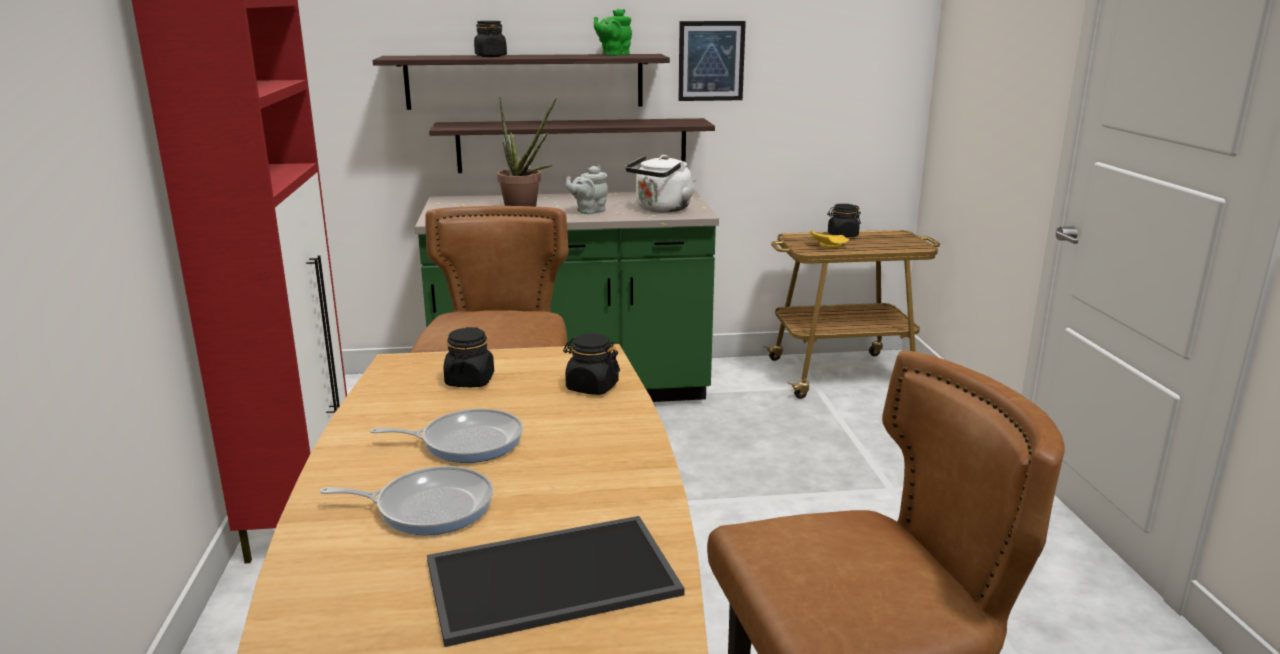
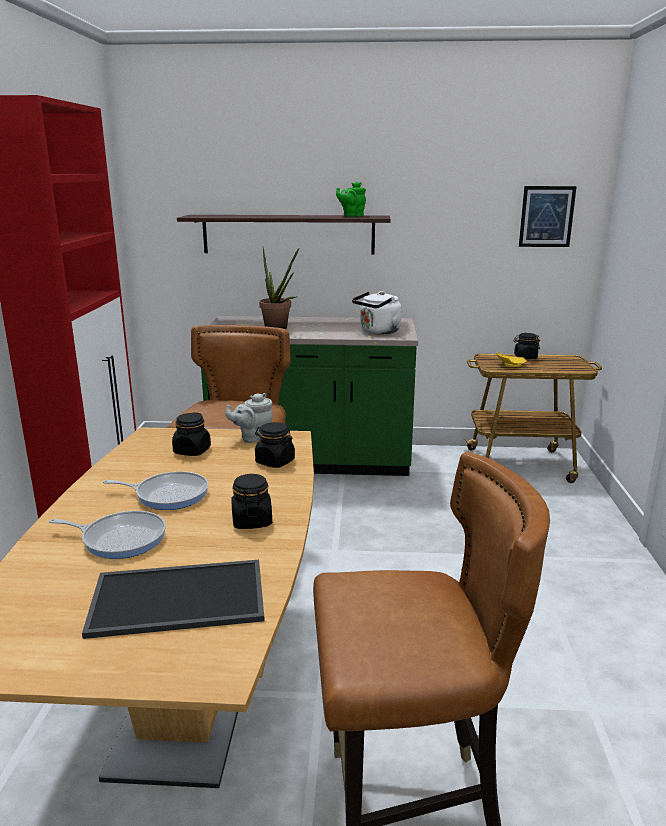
camera: 10 degrees right, 0 degrees up
(490, 56) = (261, 216): black jar -> black jar (252, 521)
(572, 145) = (322, 282): shelf -> none
(589, 211) = (324, 331): grey teapot -> grey teapot (253, 438)
(711, 61) = (427, 221): picture -> picture (546, 216)

